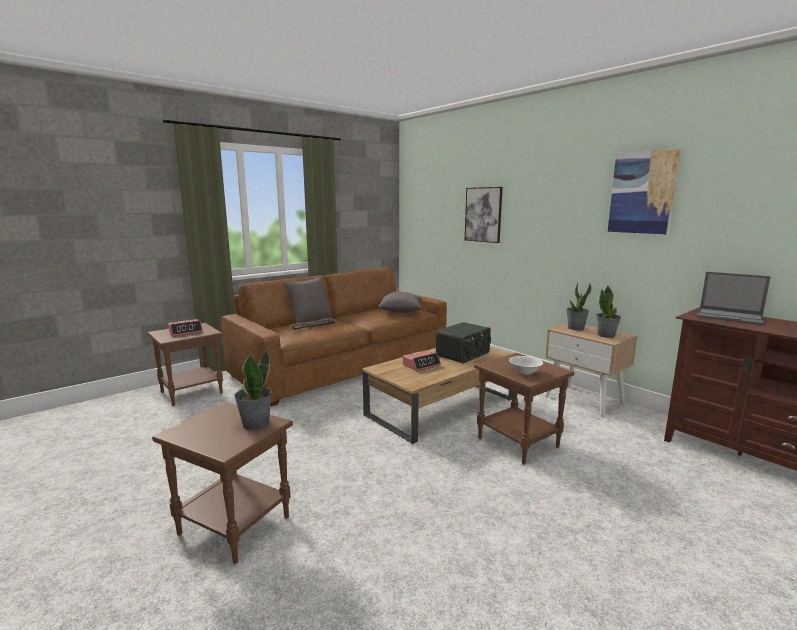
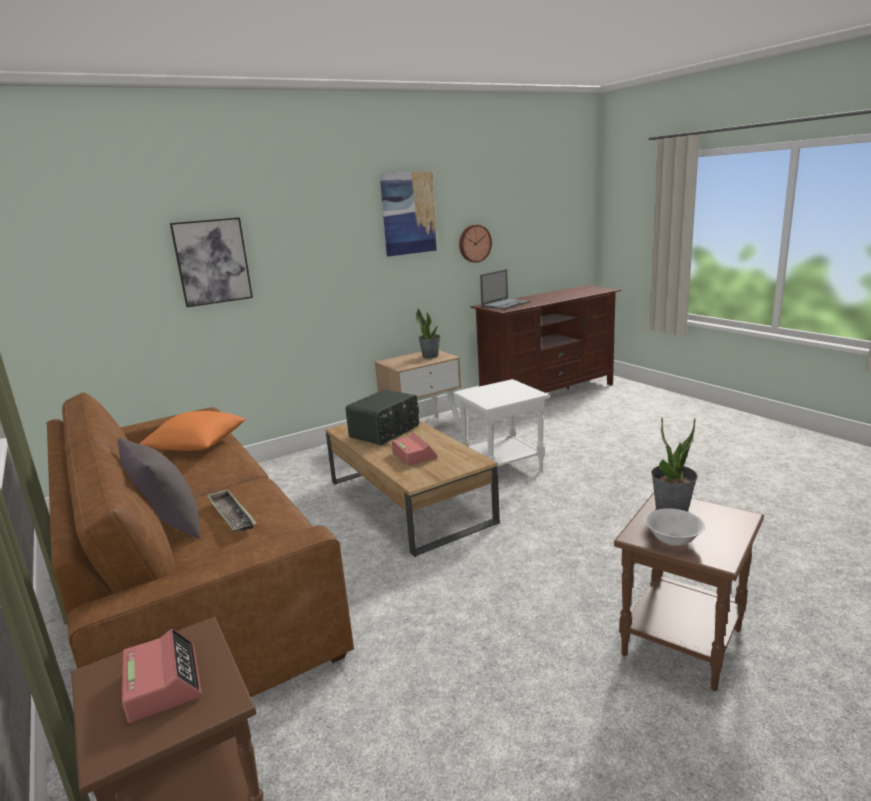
camera: 80 degrees left, 5 degrees up
(400, 311) = (198, 446): grey pillow -> orange pillow
(463, 354) = (385, 432): radio -> radio turned 75 degrees clockwise
(519, 442) = (503, 468): brown side table -> white side table
(525, 372) = (514, 393): white bowl -> white bowl (673, 540)
(575, 328) = (401, 362): potted plant -> none
(730, 235) = (474, 243): none -> wall clock

